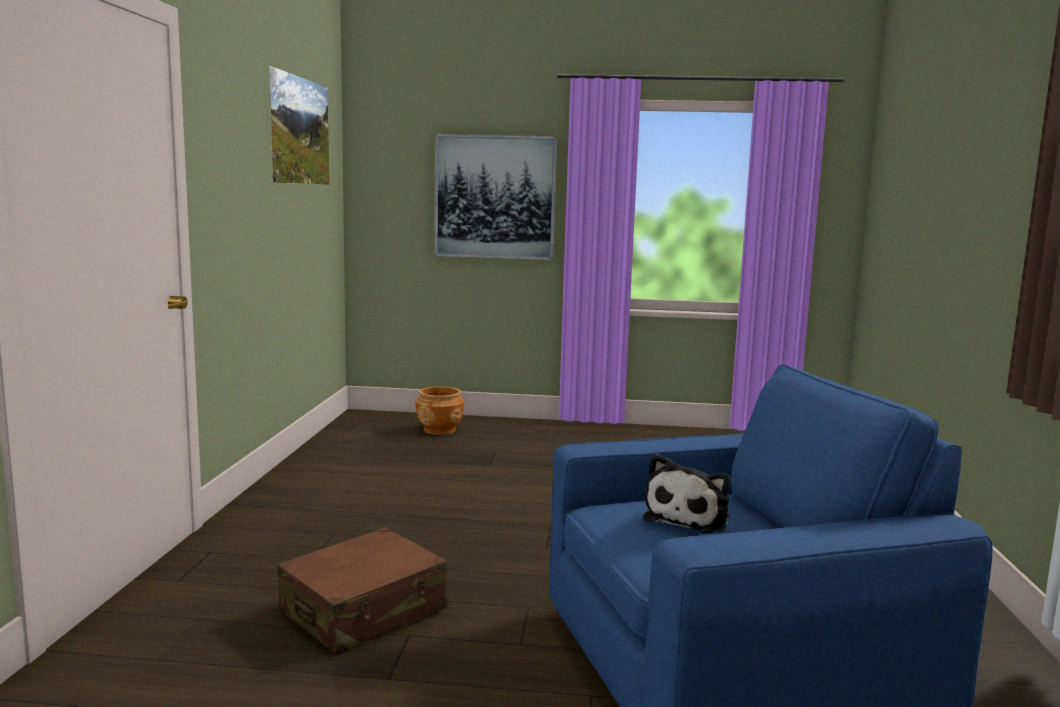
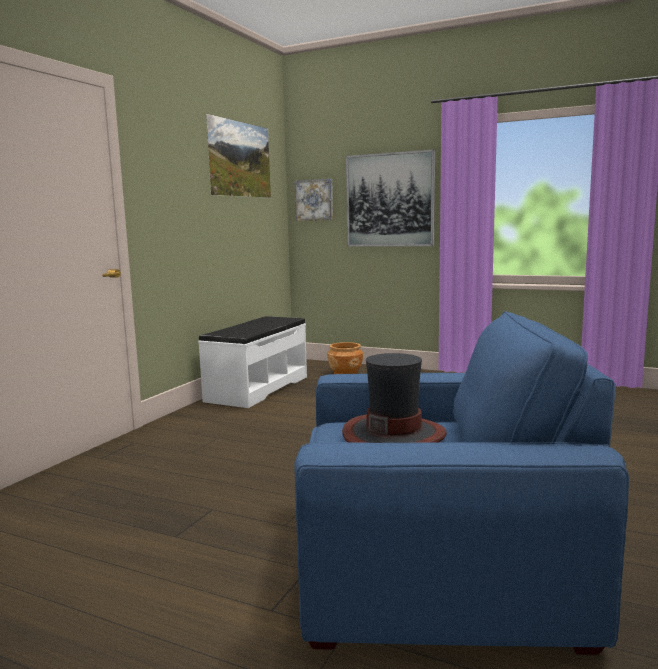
camera: 20 degrees right, 0 degrees up
(332, 457) = (257, 388): none -> white bench
(364, 611) = (196, 490): brown suitcase -> none
(386, 190) = (314, 200): none -> picture
(689, 518) = (394, 435): plush toy -> hat

